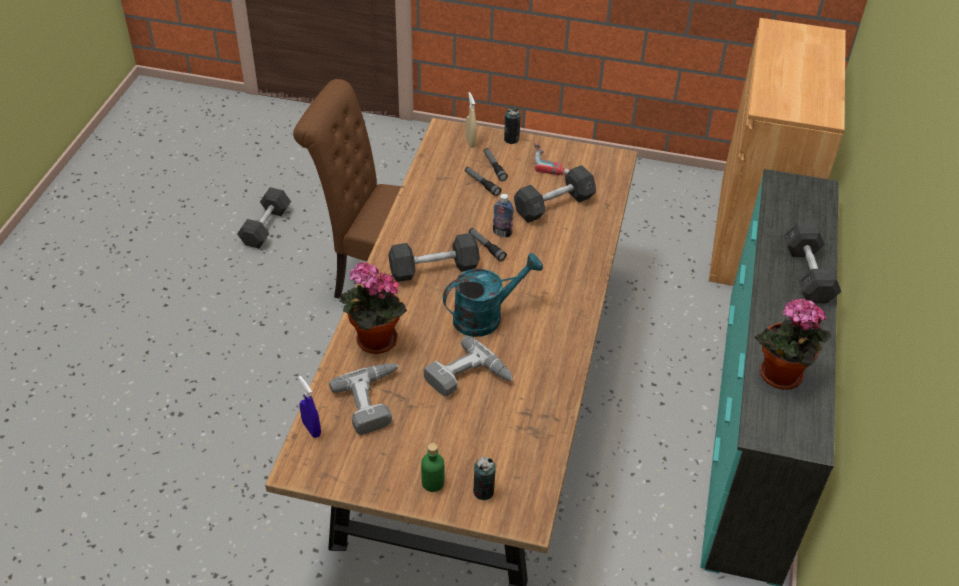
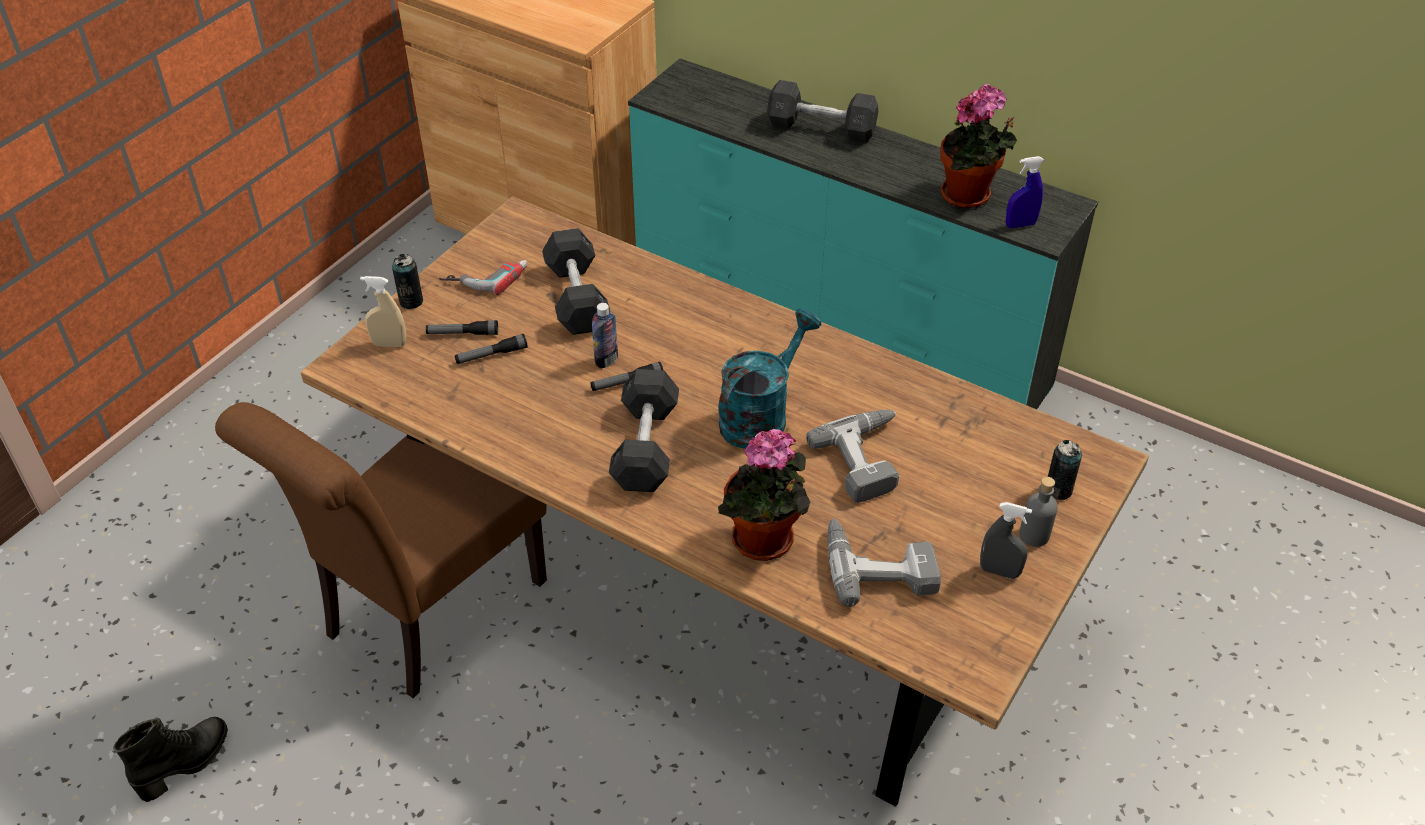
camera: 70 degrees left, 0 degrees up
(266, 227) = (185, 764): grey dumbbell -> black boot
(311, 429) = (910, 646): blue spray bottle -> blue spray bottle (1020, 225)
(391, 467) = (999, 571): none -> grey spray bottle
(433, 482) = (1034, 535): green bottle -> grey bottle
(486, 316) = (760, 416): turquoise watering can -> turquoise watering can turned 45 degrees clockwise

